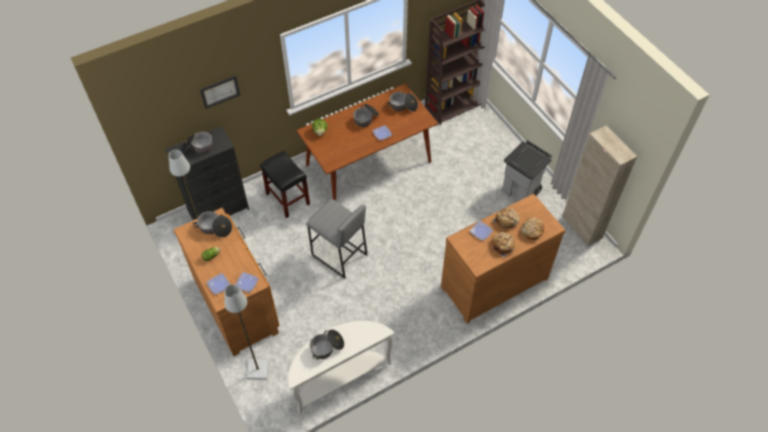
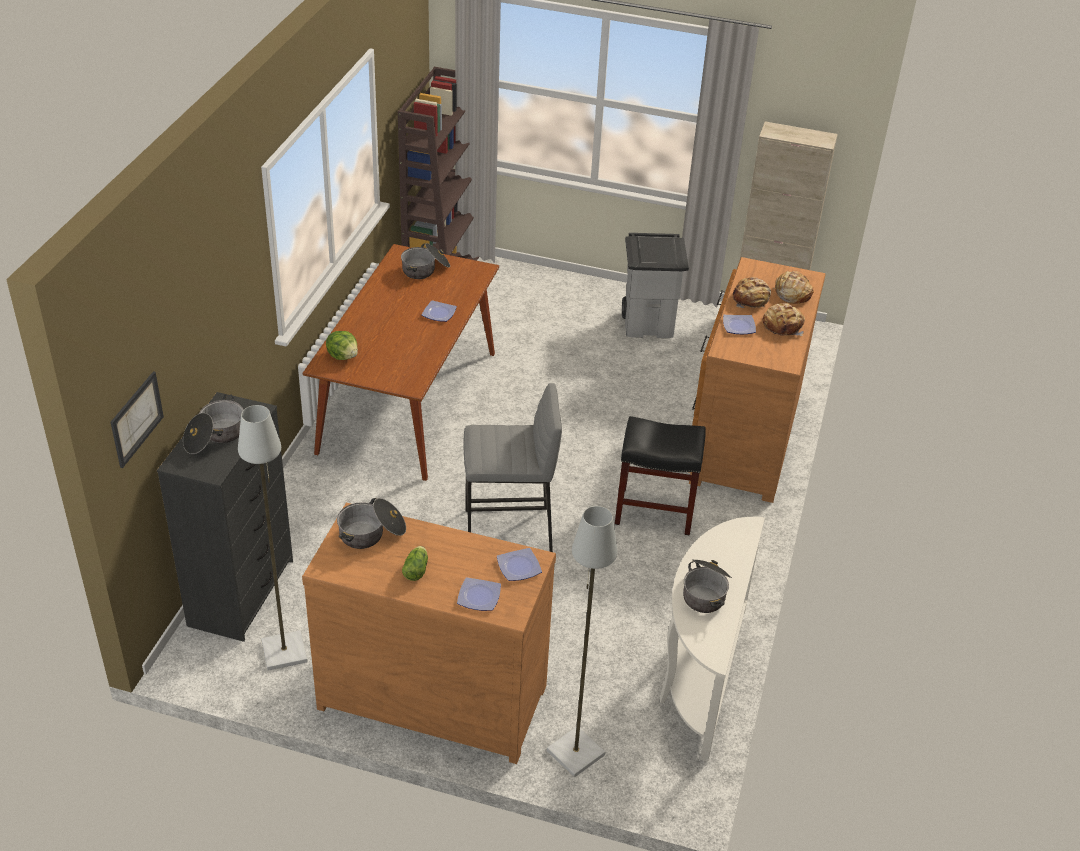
camera: 45 degrees left, 15 degrees down
(220, 92) = (207, 312): picture -> picture (136, 419)
(287, 198) = (338, 511): black stool -> black stool (653, 511)
(366, 118) = (392, 308): cooking pot -> none

